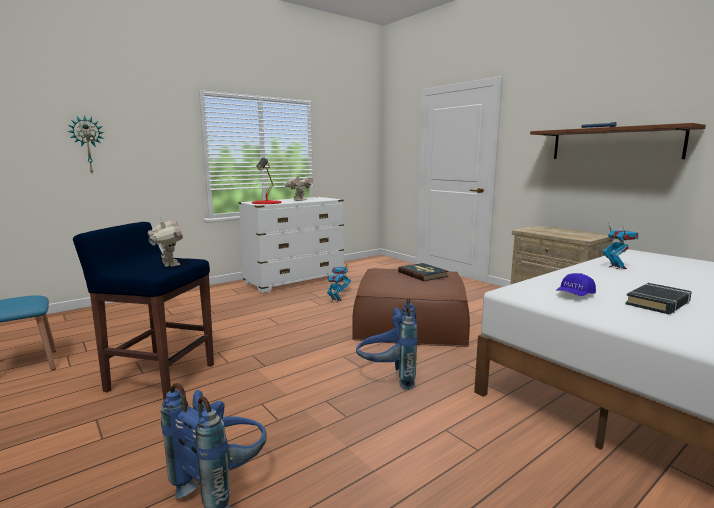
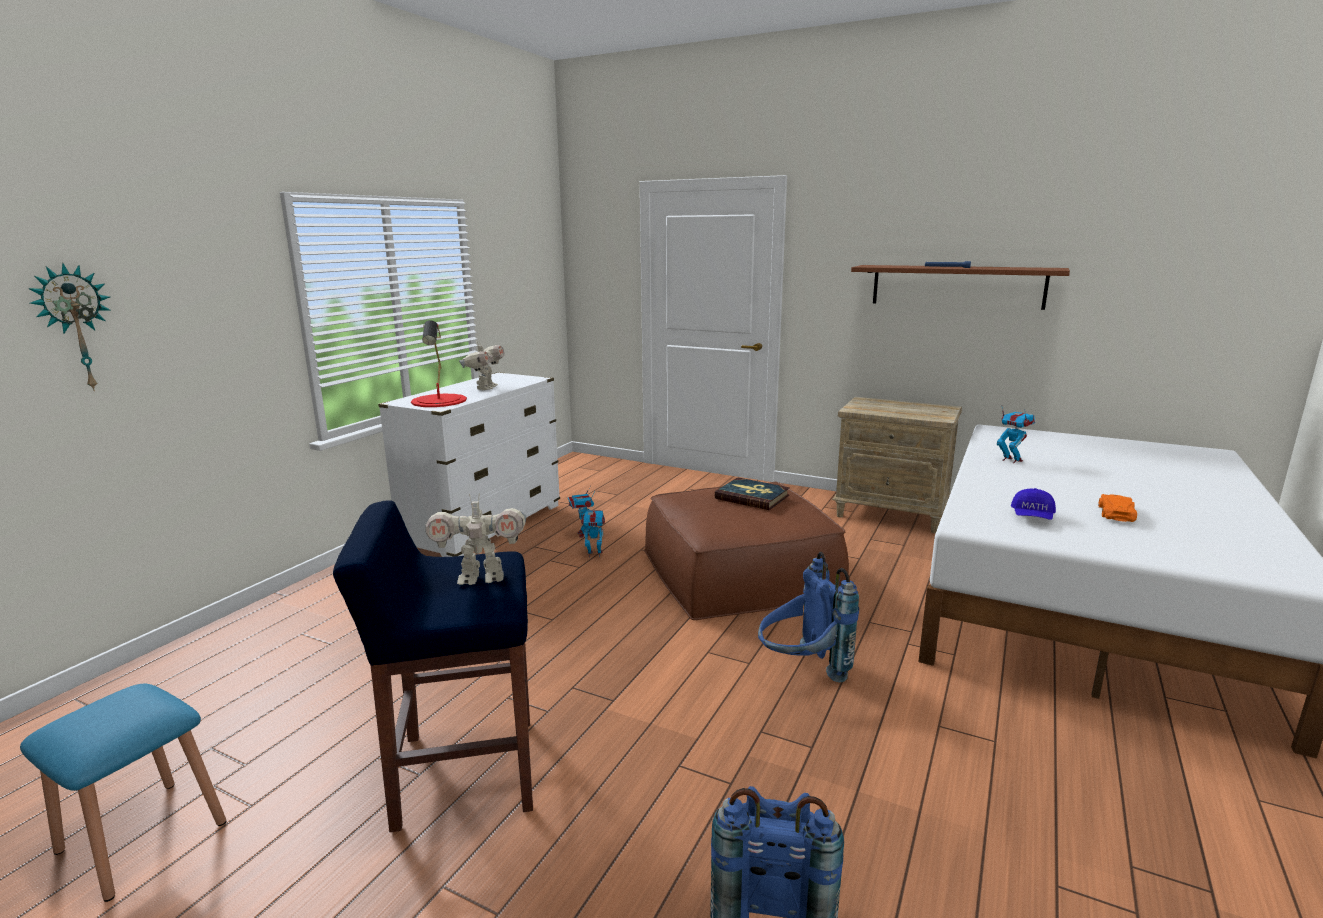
camera: 25 degrees left, 5 degrees up
(168, 265) = (481, 578): toy robot -> toy robot turned 135 degrees clockwise
(658, 303) = (1116, 513): black book -> orange toy car

